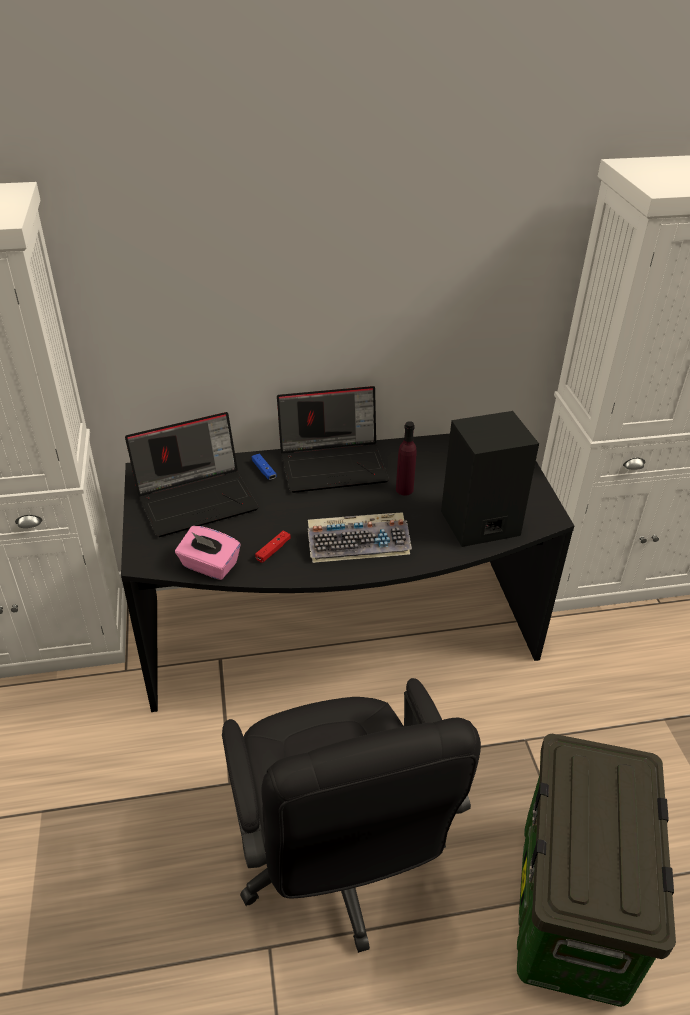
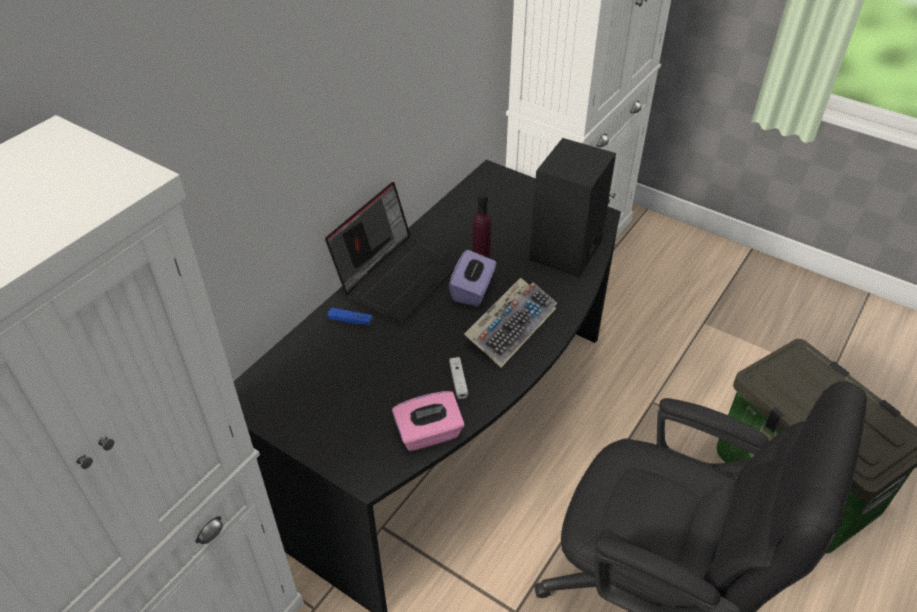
camera: 45 degrees left, 5 degrees up
(197, 498) = (330, 386): laptop -> none
(273, 550) = (458, 381): red game controller -> white game controller
(368, 504) = (473, 290): none -> purple tissue box

